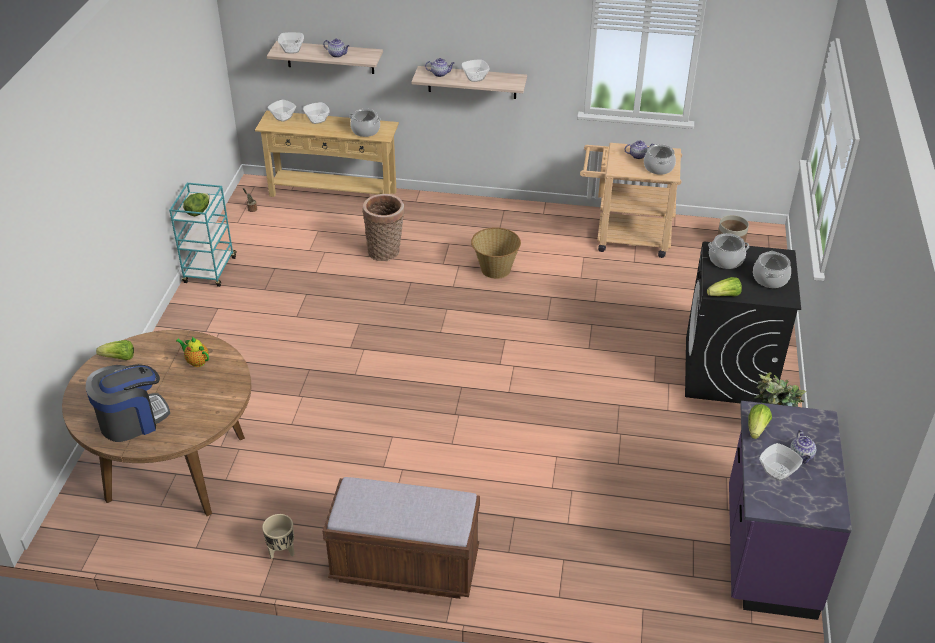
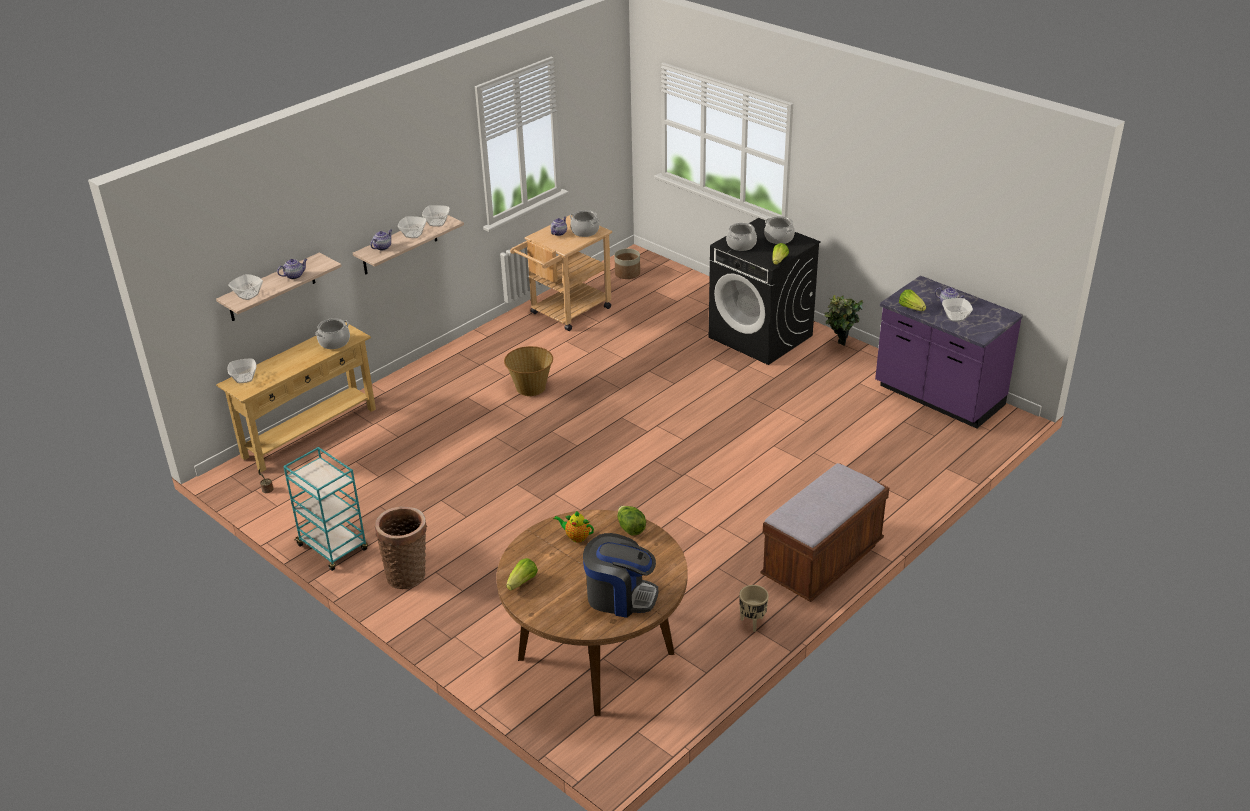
camera: 55 degrees left, 5 degrees down
(132, 420) = (620, 596): coffee machine -> coffee machine turned 105 degrees clockwise
(196, 361) = (576, 537): teapot -> teapot turned 45 degrees clockwise
(198, 211) = (329, 479): lettuce -> lettuce (630, 529)
(317, 120) = (278, 361): bowl -> bowl (437, 223)
(386, 252) = (436, 434): basket -> basket (408, 574)

